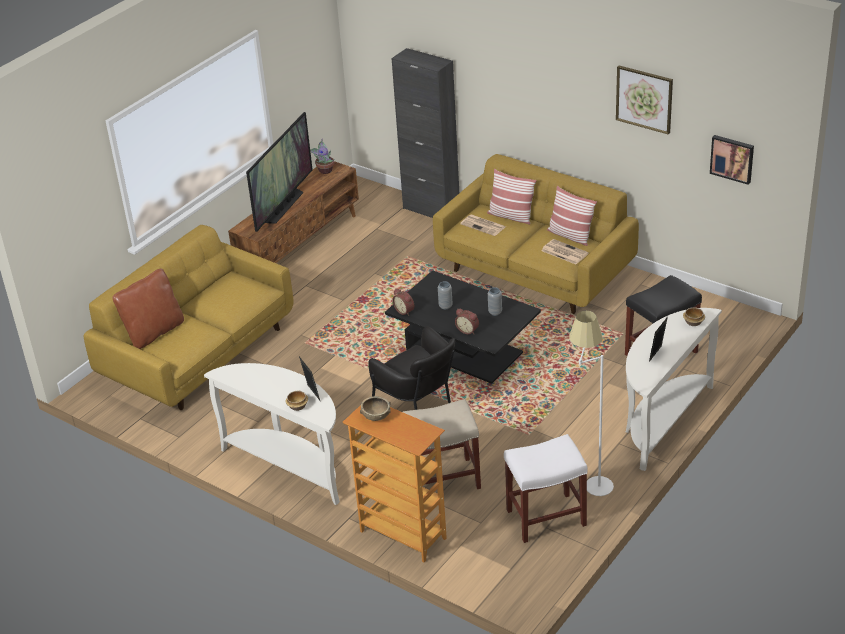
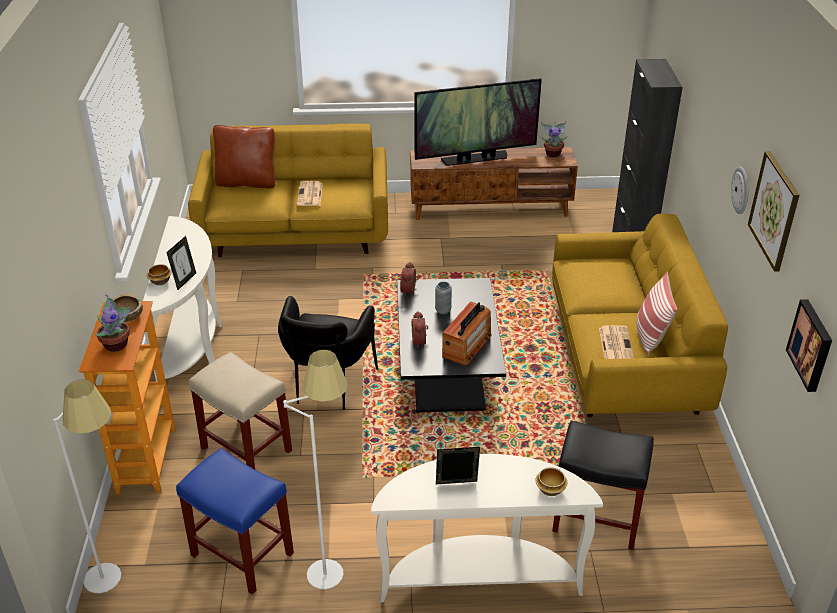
camera: 50 degrees right, 0 degrees up
(406, 429) = (117, 344): none -> potted plant
(484, 225) = (593, 274): newspaper -> newspaper (310, 195)
(495, 312) = (467, 345): grey vase -> radio
(511, 216) = (631, 283): pillow -> none
(513, 586) = (119, 579): none -> white floor lamp
(545, 518) = (241, 554): white stool -> blue stool
(589, 102) = (741, 190): none -> wall clock

